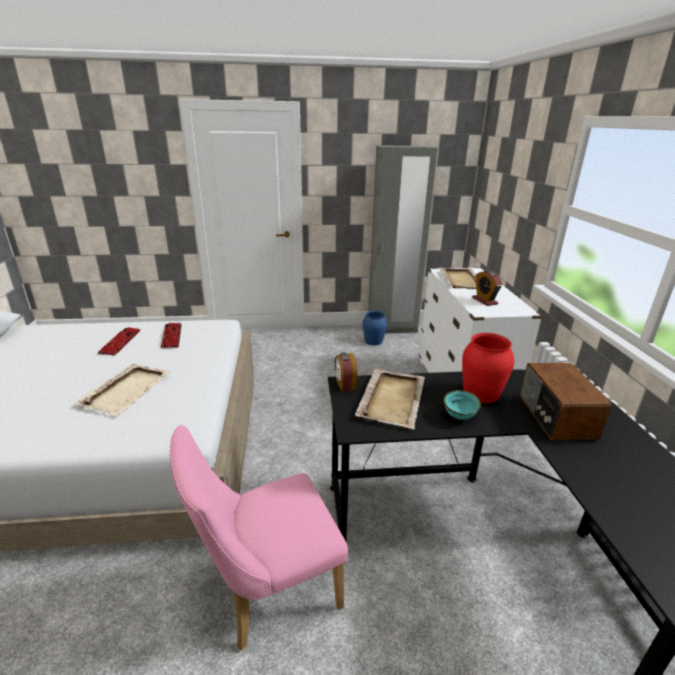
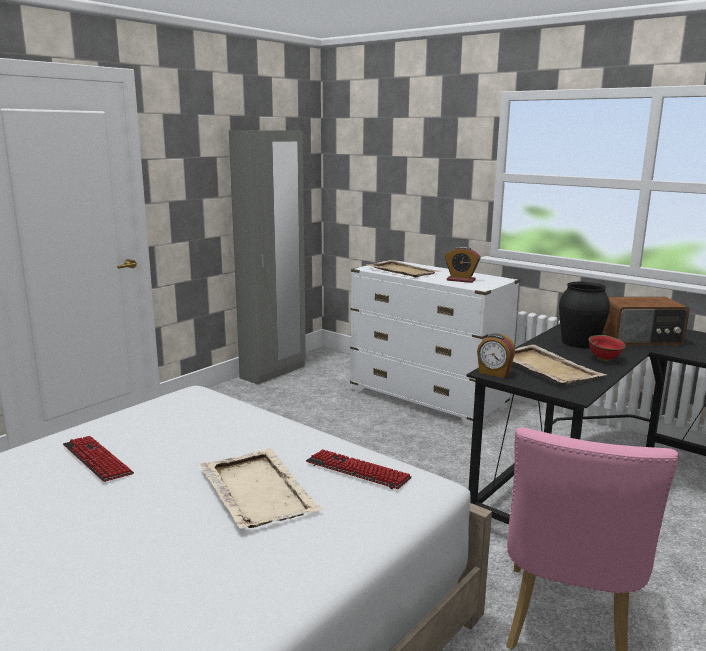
camera: 45 degrees left, 10 degrees down
(172, 336) = (160, 426): keyboard -> keyboard (357, 471)
(373, 341) = (274, 390): blue vase -> none
(460, 417) = (604, 359): turquoise bowl -> red bowl
(481, 393) = (579, 342): red vase -> black vase
(555, 417) = (641, 339): radio -> radio turned 45 degrees counterclockwise

